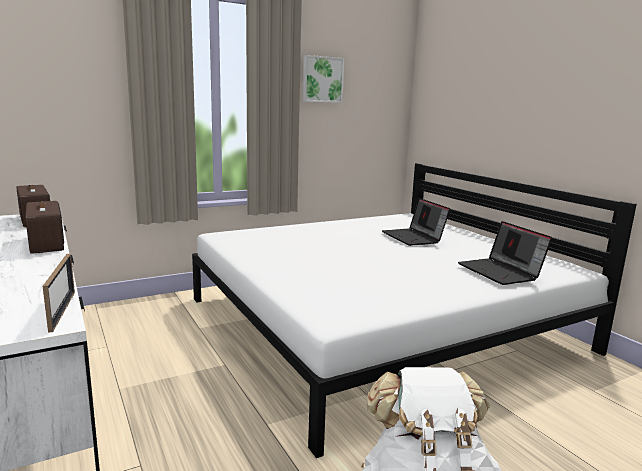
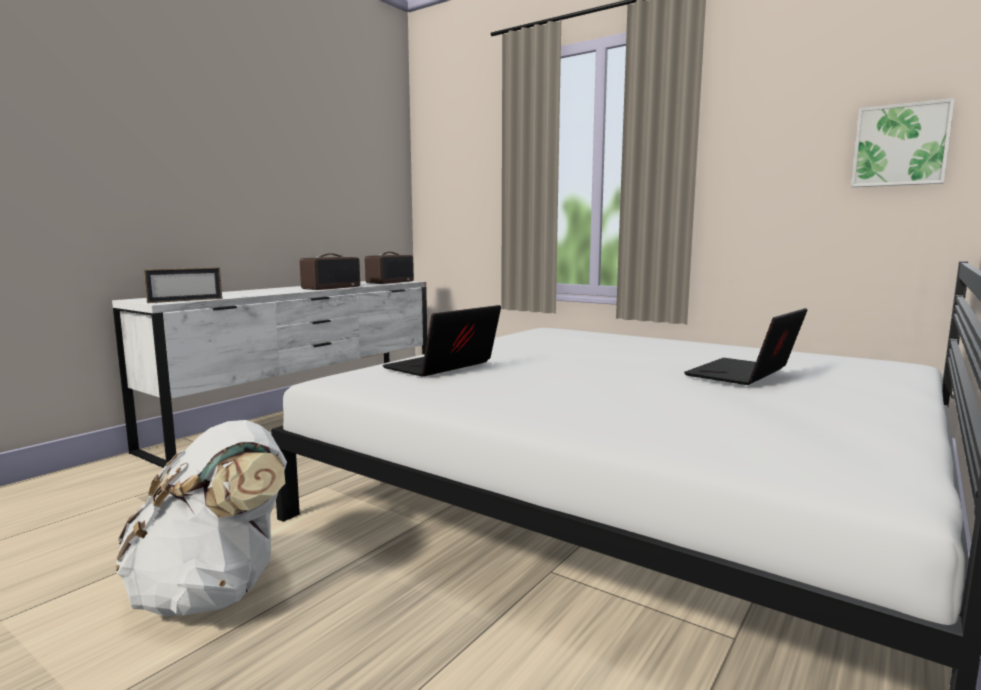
camera: 65 degrees right, 5 degrees down
(322, 79) = (759, 121): picture -> picture (900, 145)
(501, 272) = (661, 425): laptop -> laptop (442, 367)

